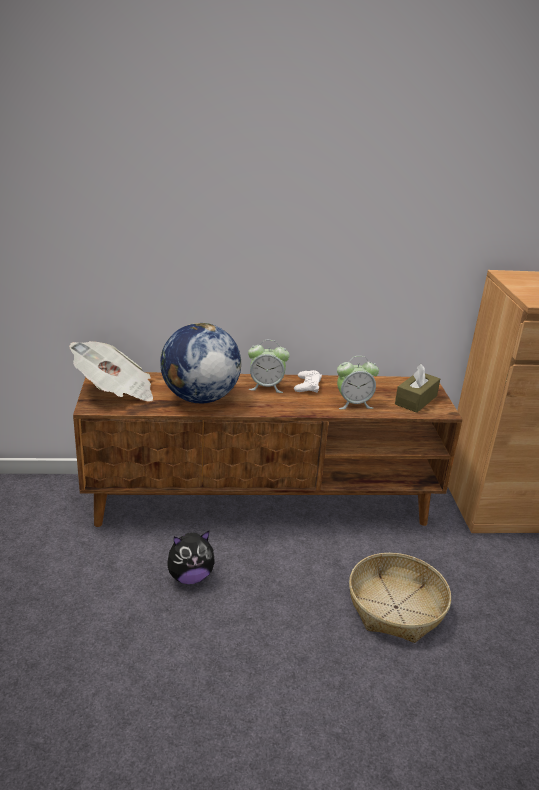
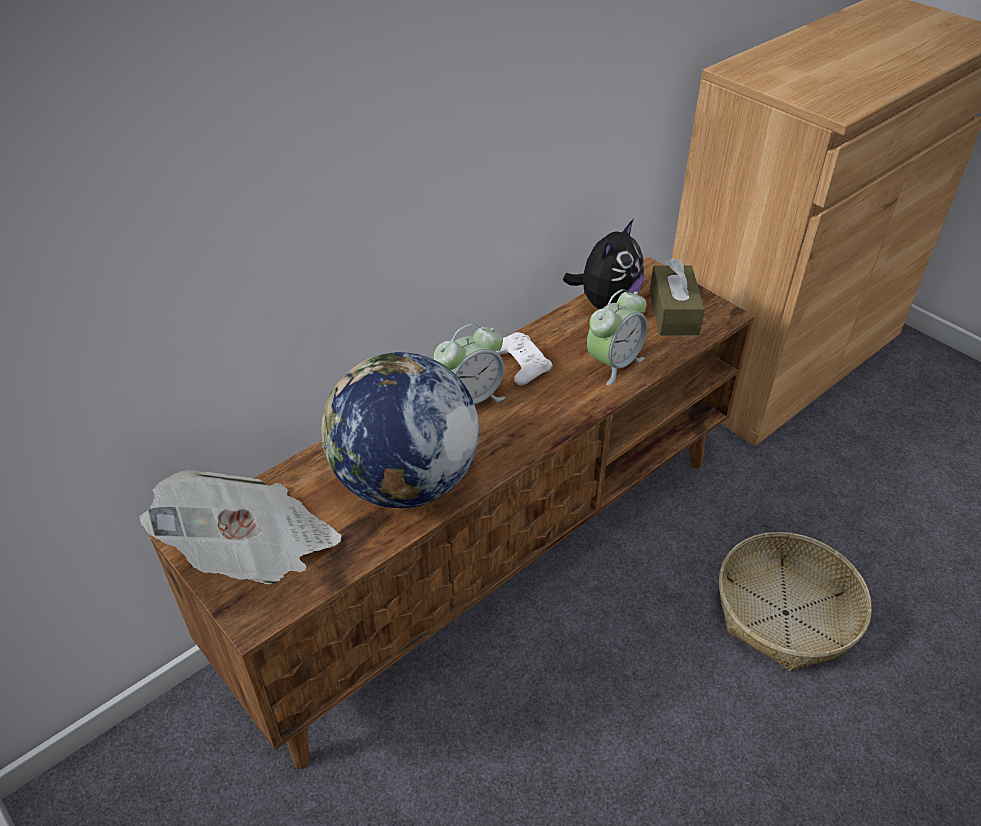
camera: 35 degrees left, 15 degrees up
(190, 577) = (522, 753): plush toy -> plush toy (606, 303)

